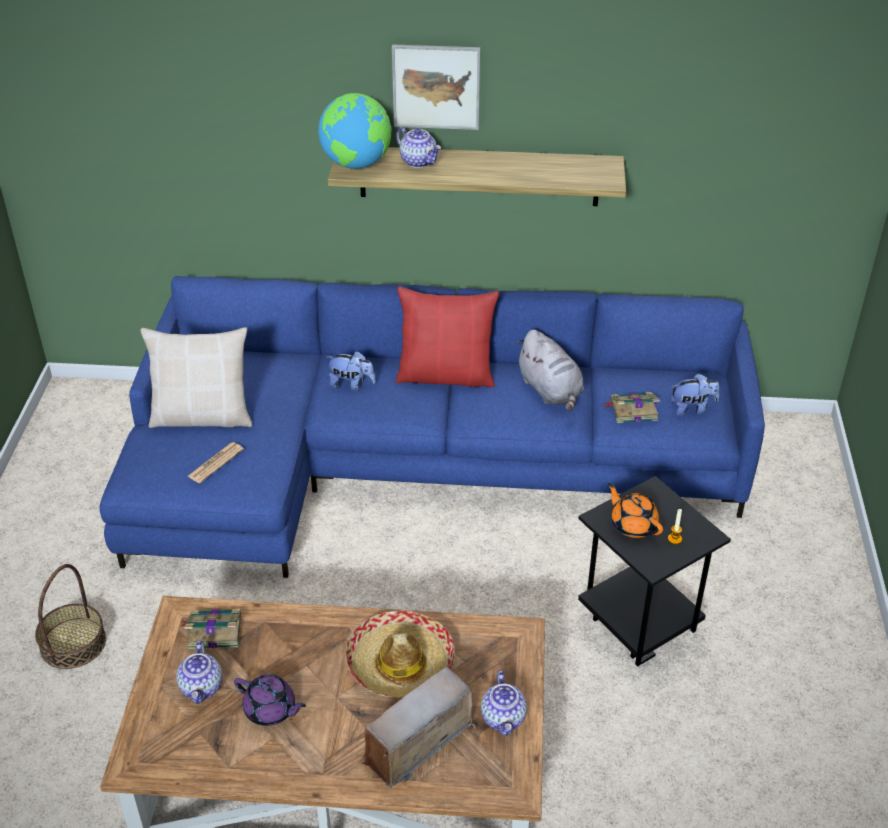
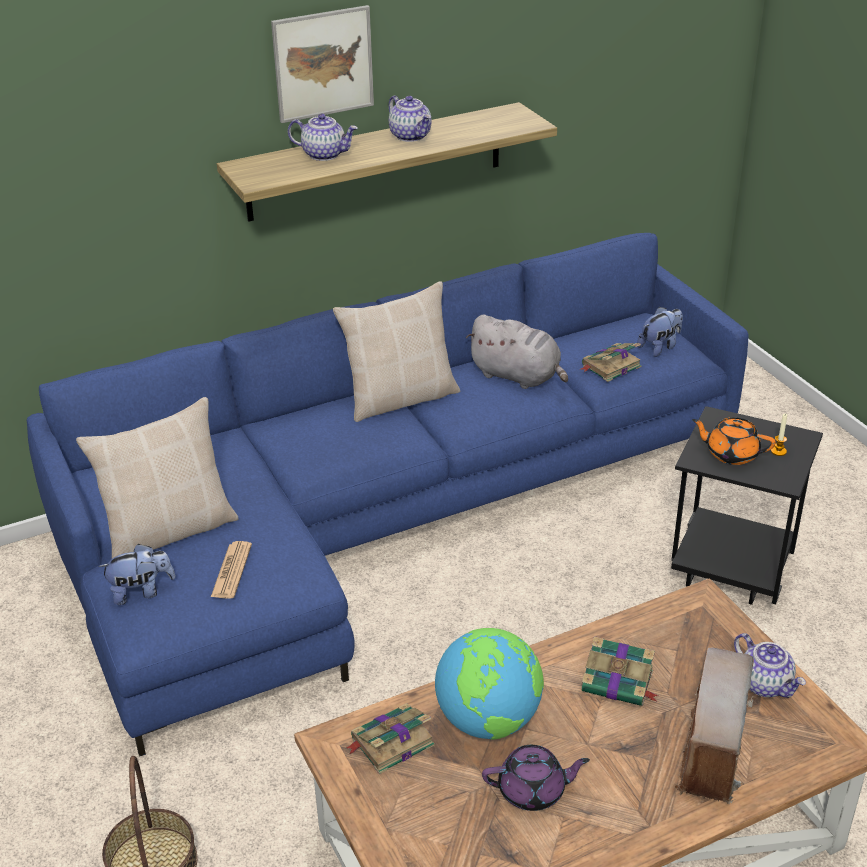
camera: 30 degrees left, 5 degrees down
(202, 687) = (435, 805): teapot -> teapot (411, 136)
(351, 384) = (310, 440): plush toy -> plush toy (141, 592)
(357, 164) = (260, 173): globe -> globe (489, 720)
(400, 664) = (619, 682): hat -> book
(446, 375) = (400, 398): red pillow -> beige pillow

